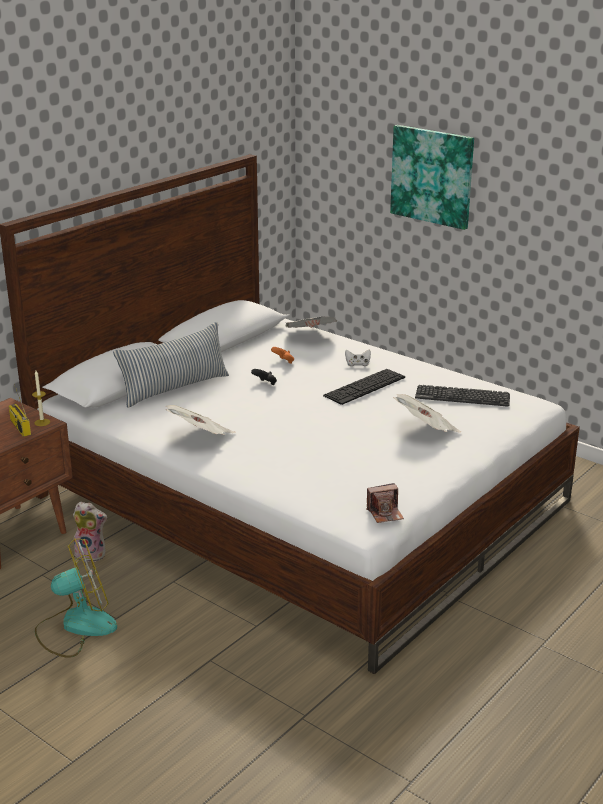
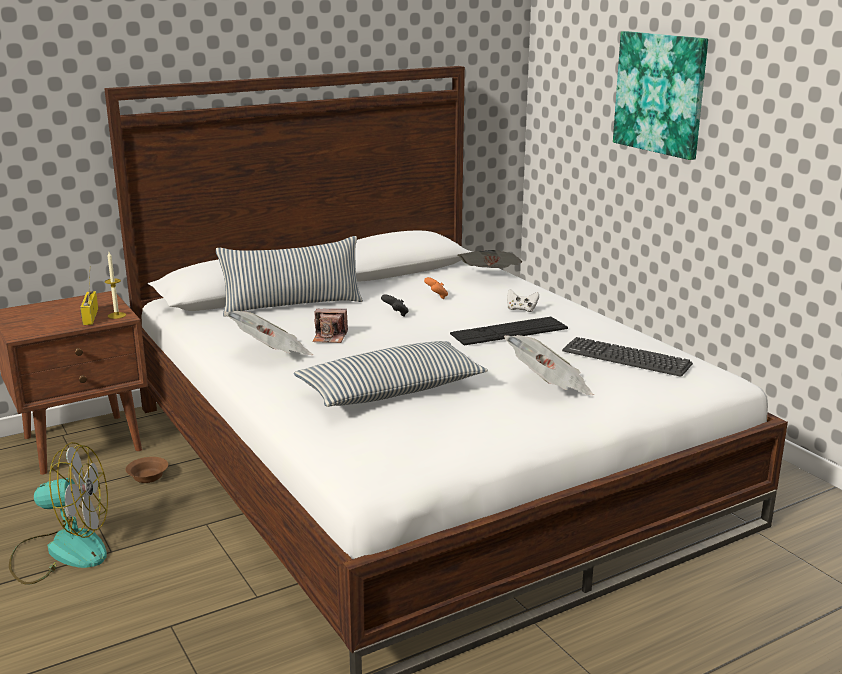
camera: 20 degrees right, 5 degrees down
(92, 554) = (147, 477): plush toy -> brown bowl
(321, 452) = (391, 390): none -> pillow
(385, 513) = (409, 472): camera -> camera (330, 337)

